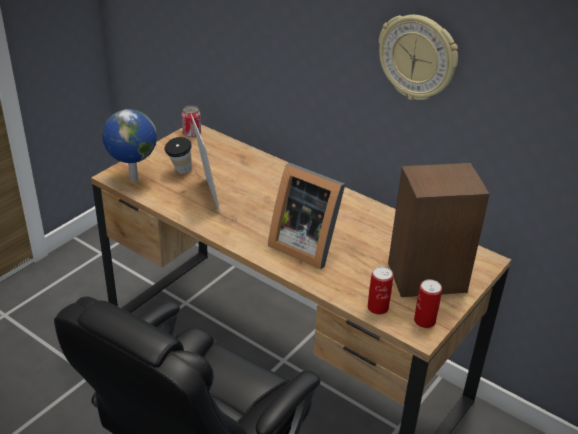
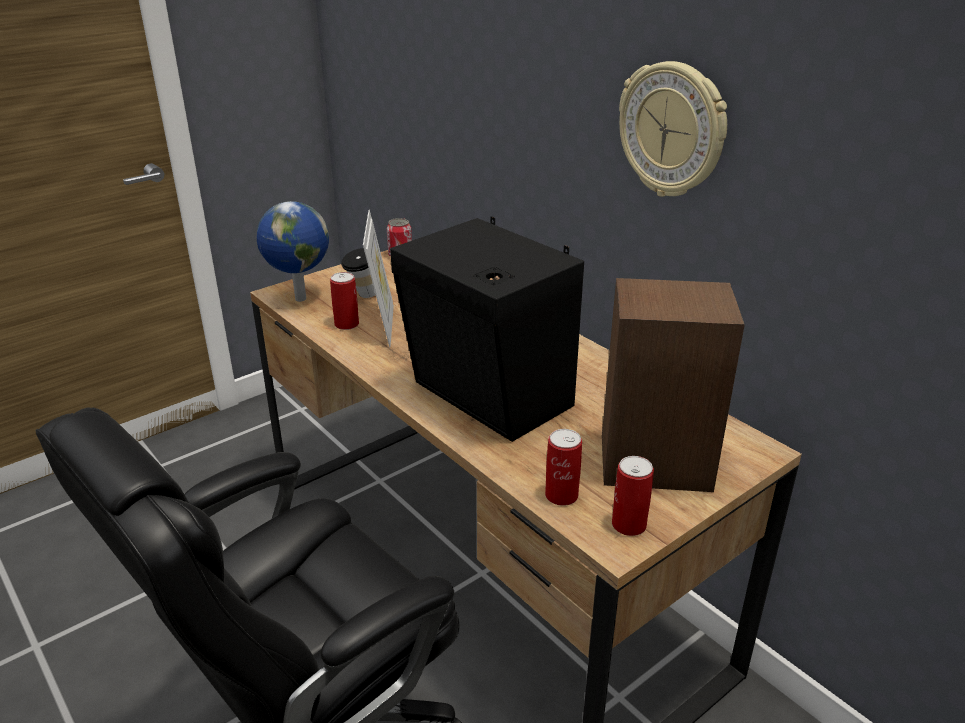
camera: 15 degrees right, 5 degrees down
(179, 197) = (346, 324): none -> can
(305, 245) = (489, 398): picture frame -> black speaker

